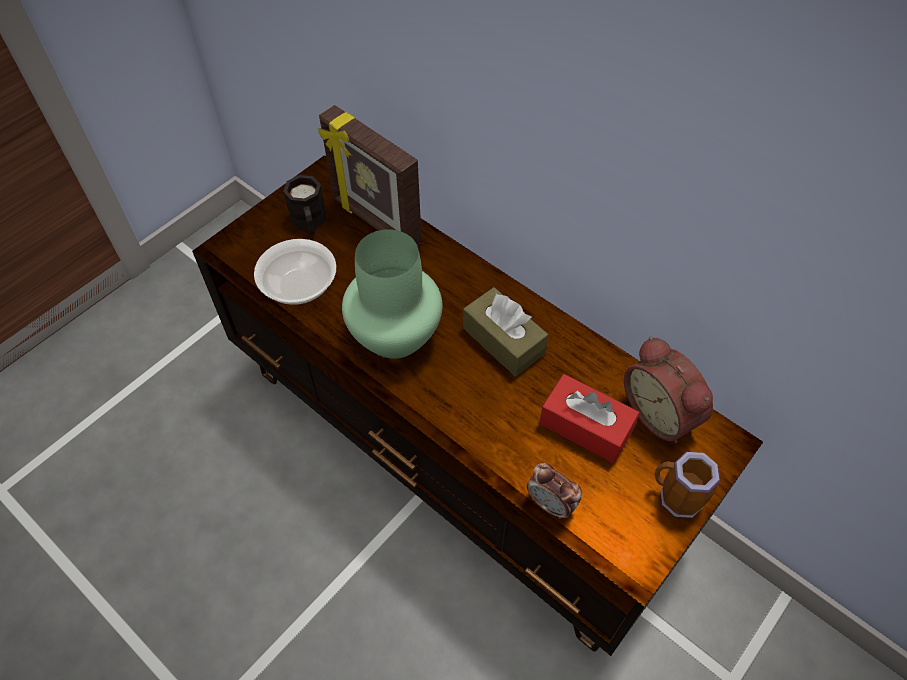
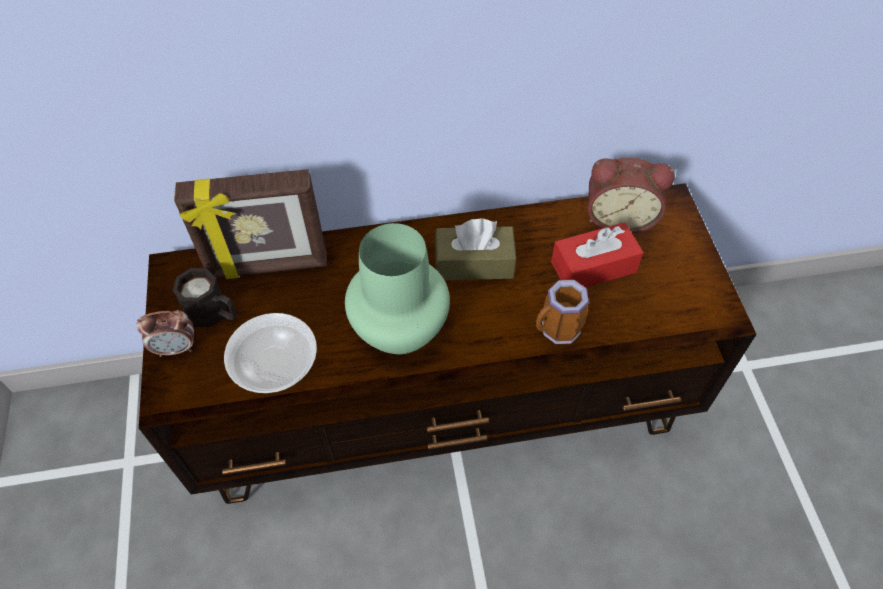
camera: 50 degrees left, 0 degrees up
(551, 504) = (639, 332): alarm clock -> alarm clock (176, 348)
(676, 499) = (691, 258): mug -> mug (557, 332)

